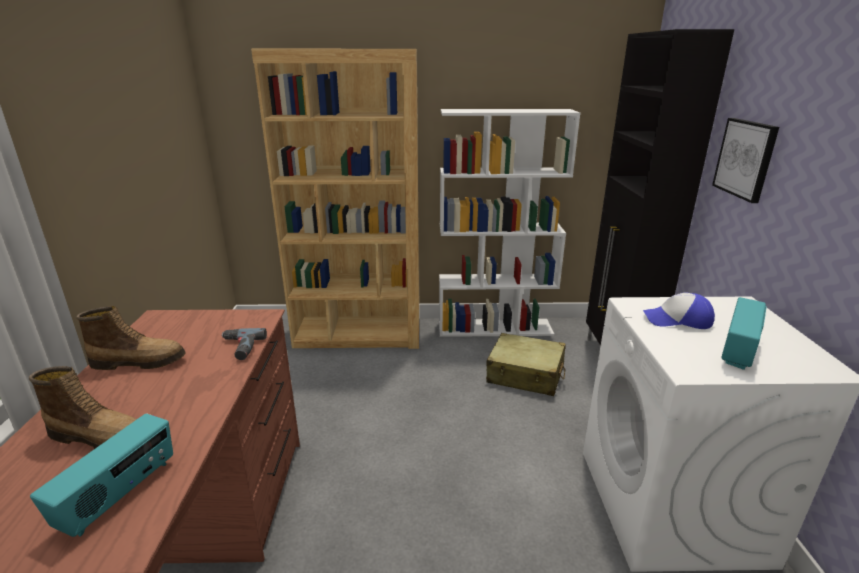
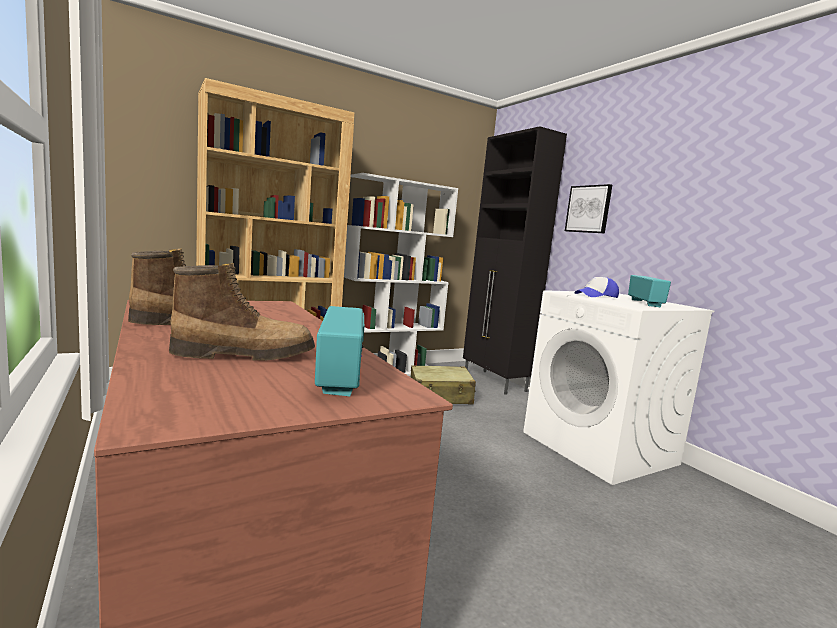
camera: 30 degrees left, 15 degrees down
(239, 348) = (291, 315): power drill -> none

